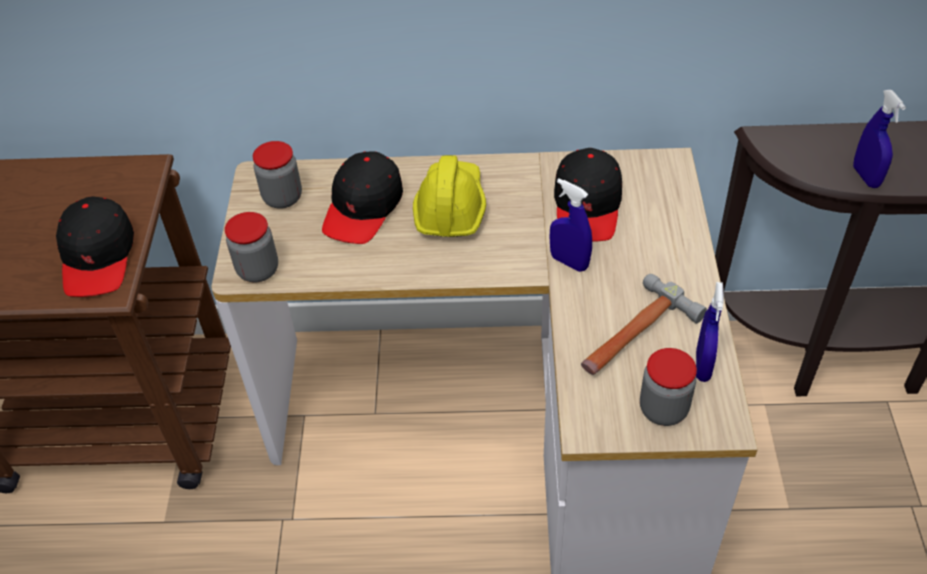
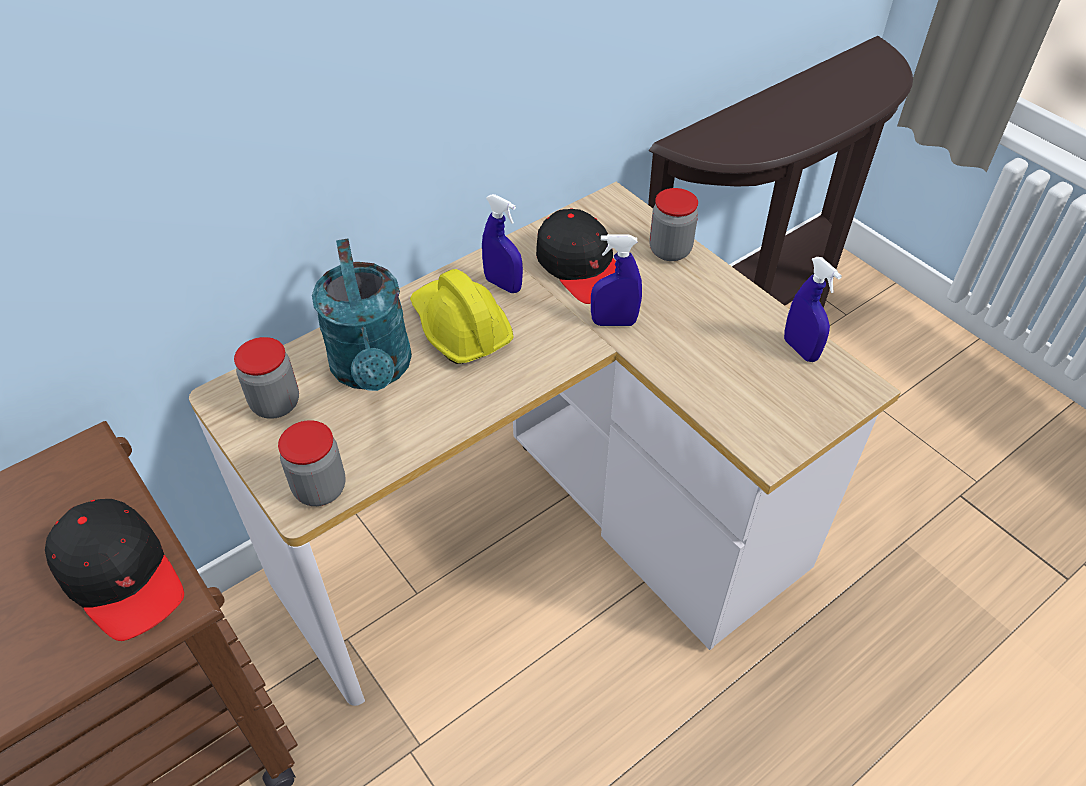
camera: 40 degrees left, 0 degrees up
(363, 207) = (373, 370): black cap -> turquoise watering can
(634, 336) = (726, 355): hammer -> none
(663, 409) = (807, 401): jar -> jar (670, 250)
(866, 177) = (782, 141): blue spray bottle -> blue spray bottle (503, 285)

